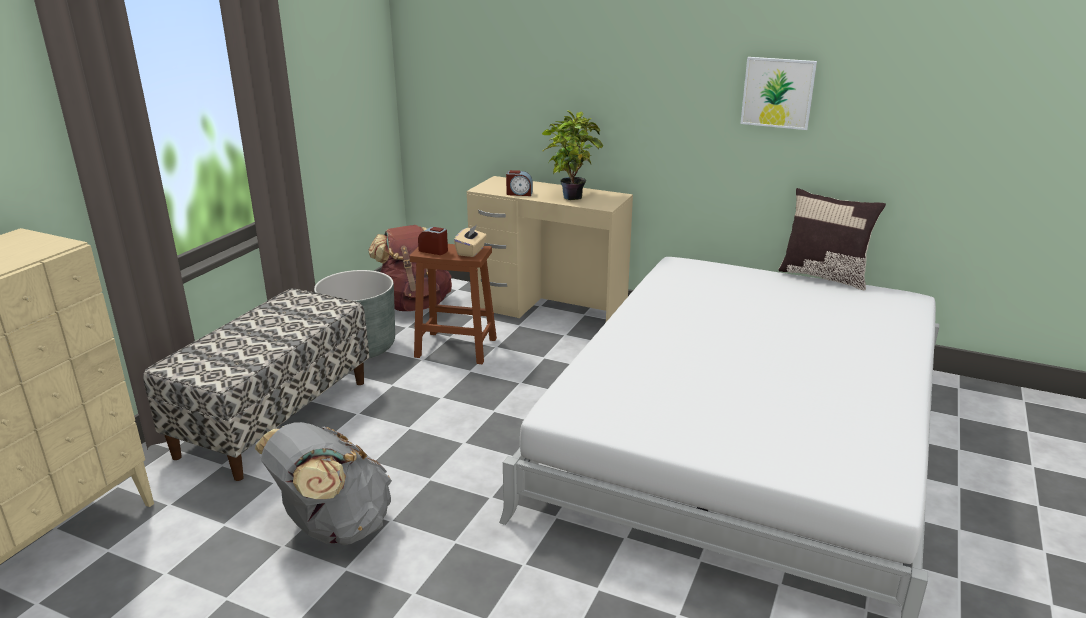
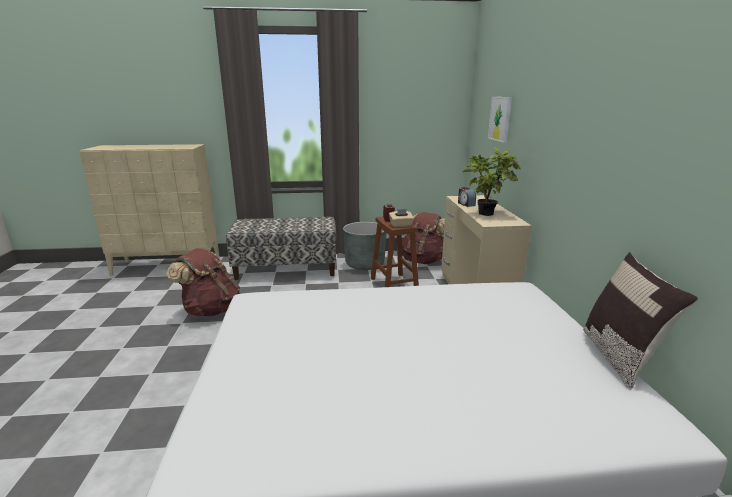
camera: 60 degrees right, 5 degrees down
(334, 527) = (211, 310): grey backpack -> brown backpack
(777, 93) = (631, 143): picture -> picture (500, 119)

